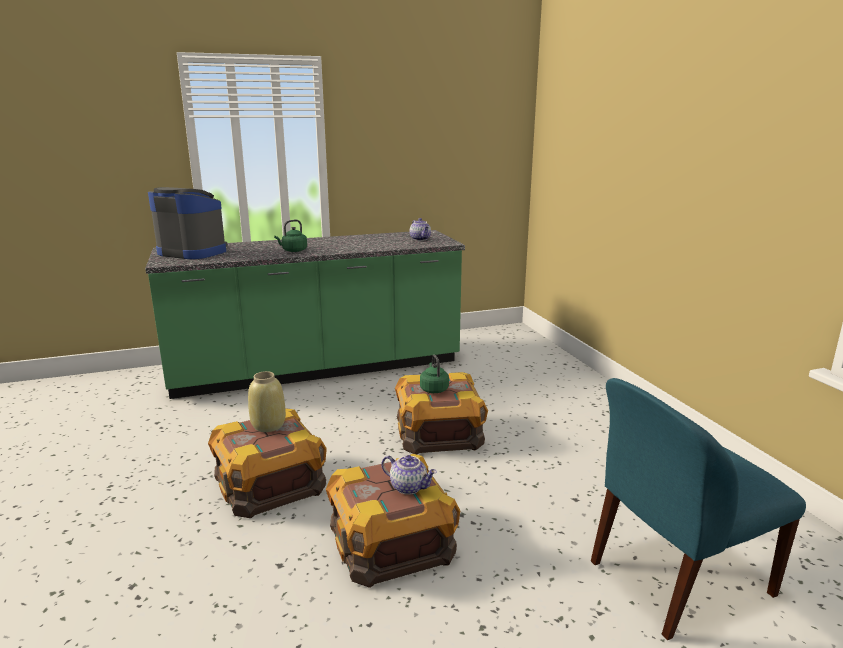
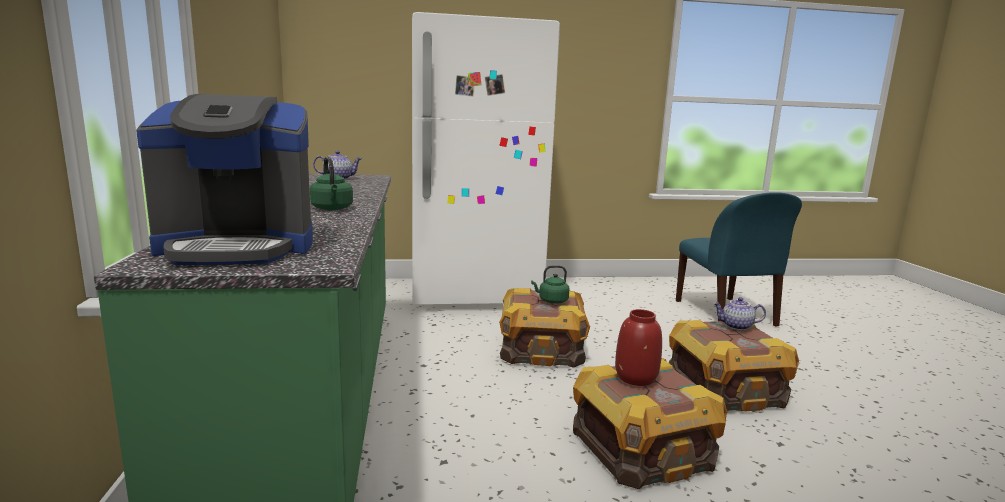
camera: 80 degrees left, 5 degrees down
(193, 252) = (239, 247): coffee machine -> coffee machine turned 135 degrees counterclockwise
(268, 426) = (636, 378): beige vase -> red vase
(409, 487) = (736, 326): teapot -> teapot turned 120 degrees counterclockwise
(562, 389) = (474, 293): none -> white fridge

